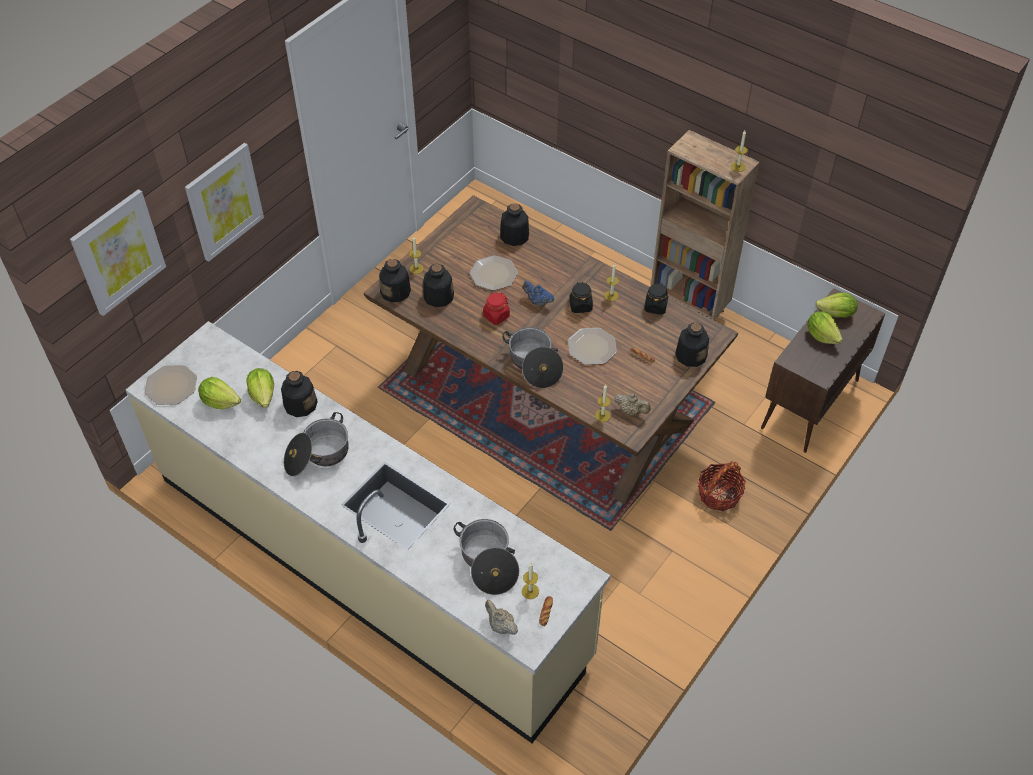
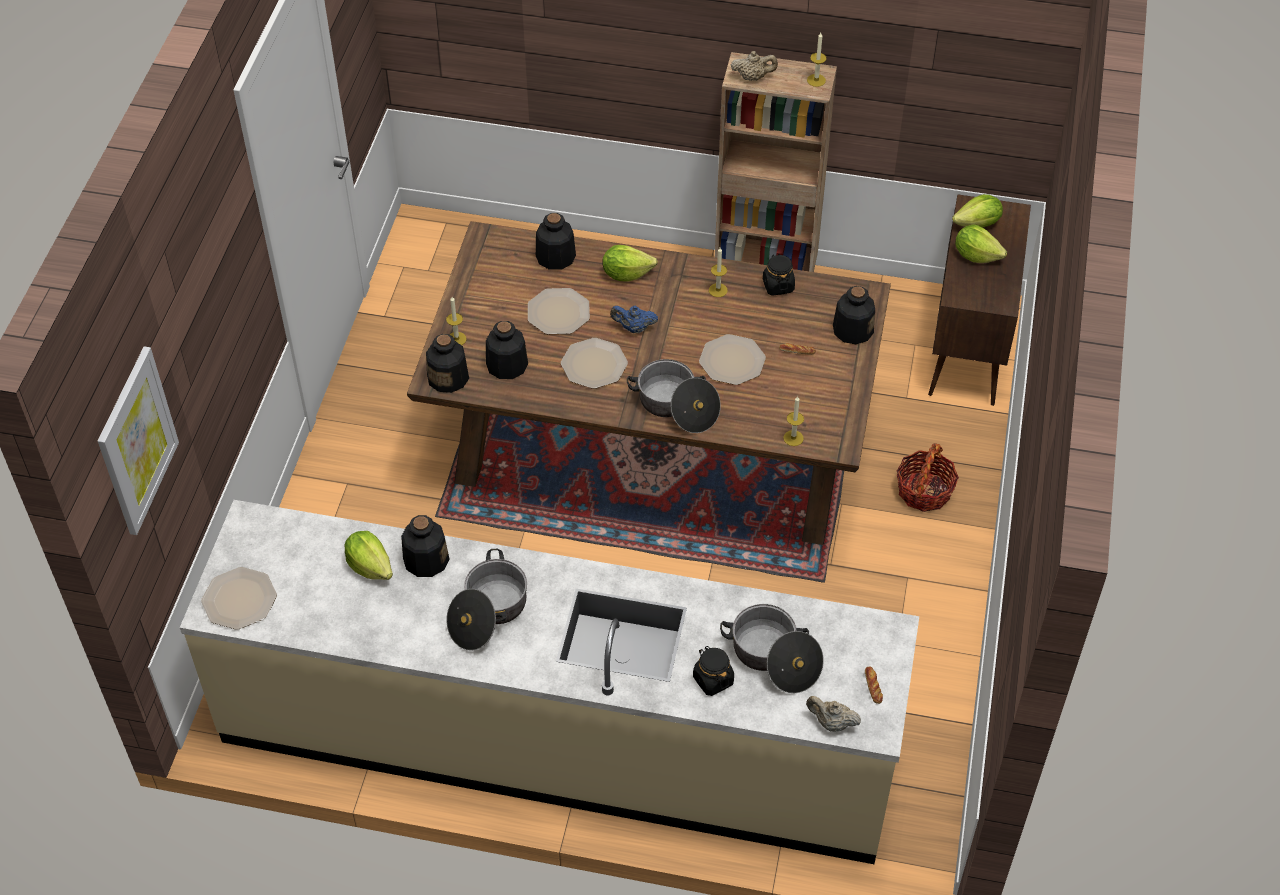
camera: 25 degrees left, 0 degrees up
(220, 401) = (318, 594): lettuce -> lettuce (626, 273)
(224, 202) = (211, 331): picture -> none
(496, 316) = (594, 364): red jar -> plate
(530, 591) = (841, 670): candle -> none
(580, 305) = (688, 315): black jar -> black jar (713, 680)
(631, 411) = (823, 421): beige teapot -> beige teapot (753, 77)

